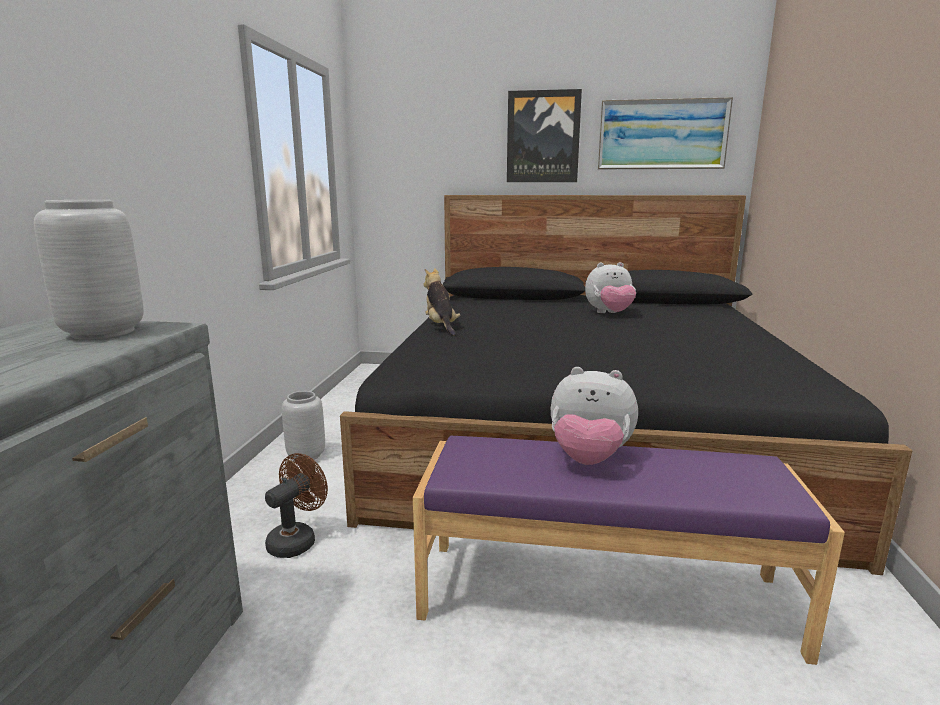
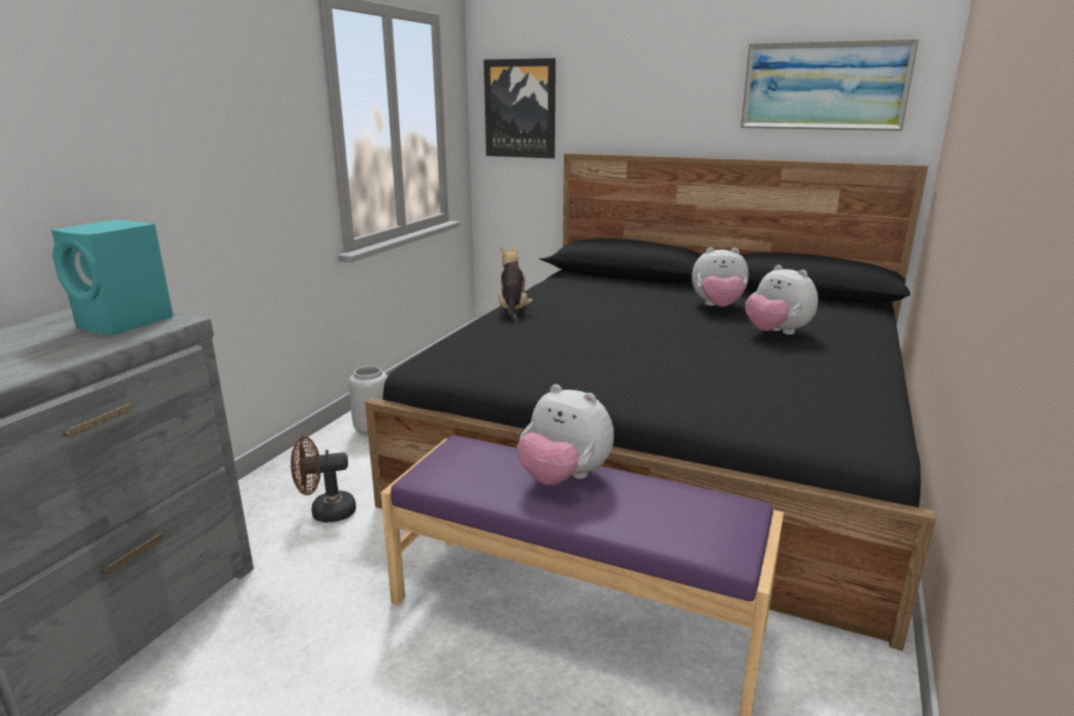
camera: 15 degrees right, 5 degrees up
(105, 332) = (126, 323): grey vase -> turquoise speaker
(297, 540) = (326, 512): brown fan -> brown fan turned 150 degrees counterclockwise
(543, 137) = (678, 88): picture -> picture (520, 109)
(675, 327) = (776, 333): none -> plush toy

